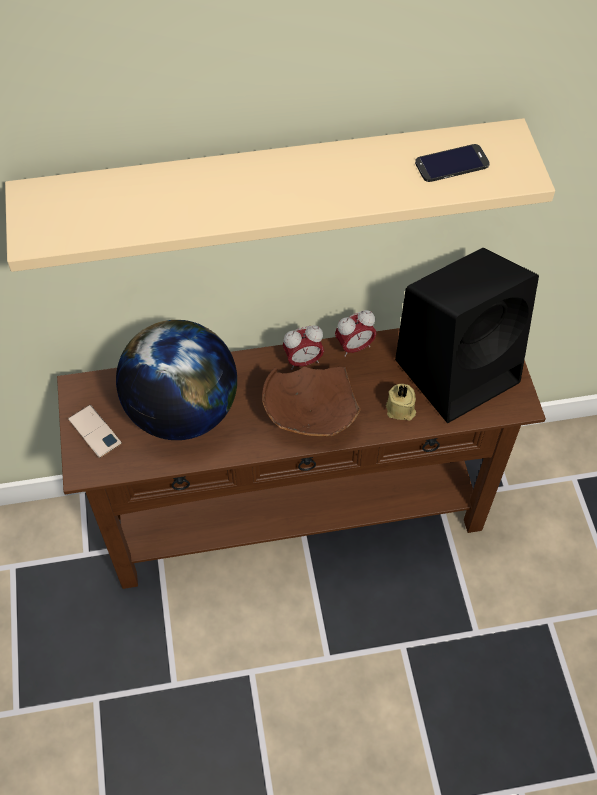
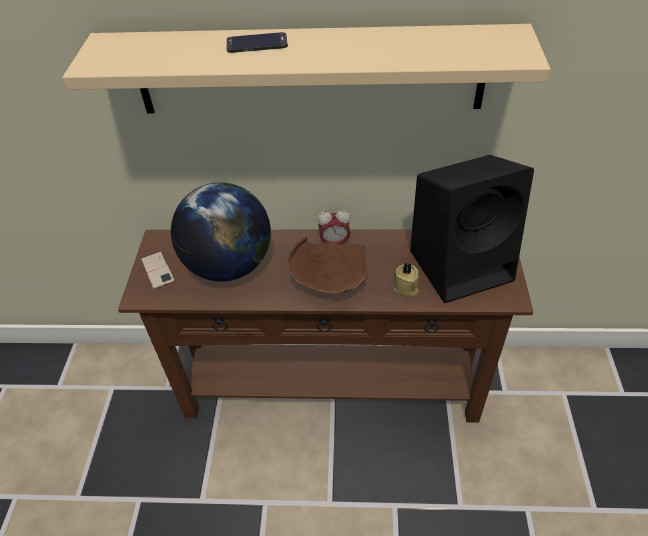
camera: 15 degrees right, 10 degrees down
(354, 347) = (378, 238): alarm clock -> none
(452, 164) = (458, 46): phone -> phone (257, 43)

